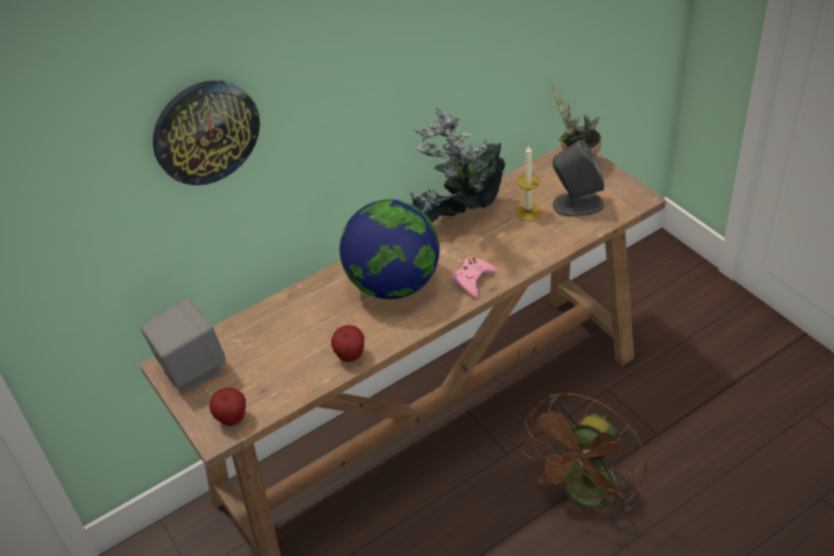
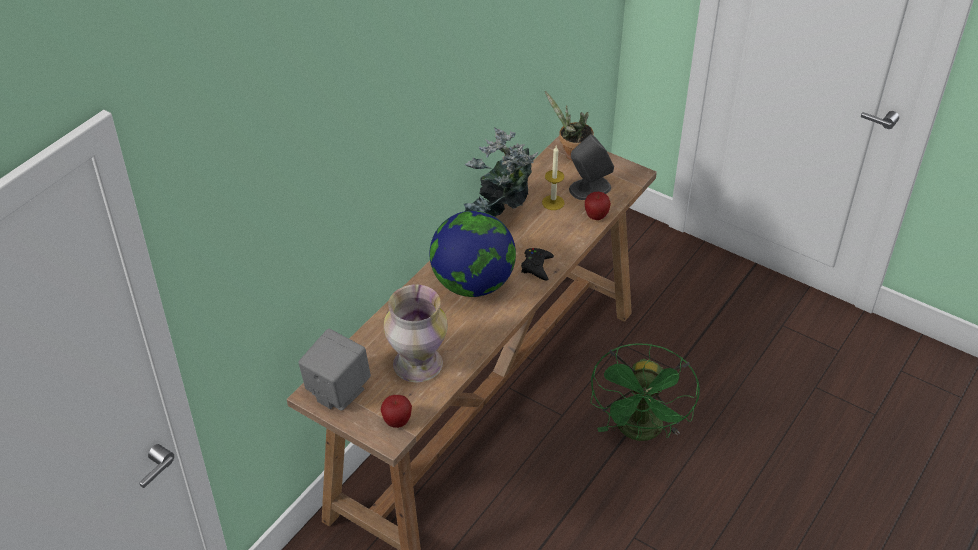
camera: 25 degrees left, 0 degrees up
(205, 131) = (337, 180): wall clock -> none
(286, 360) = (416, 365): none -> vase
(350, 356) = (468, 349): apple -> apple (596, 217)
(473, 280) = (536, 266): pink game controller -> black game controller
(586, 496) = (640, 432): brown fan -> green fan

